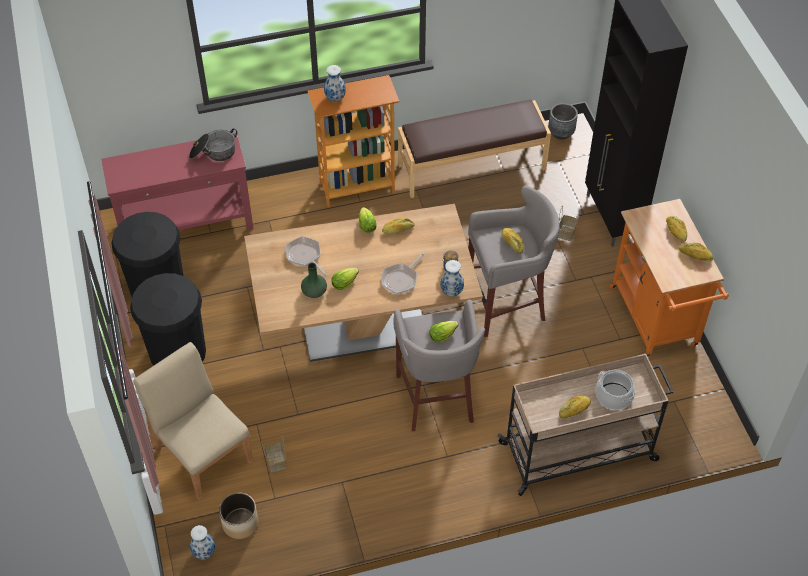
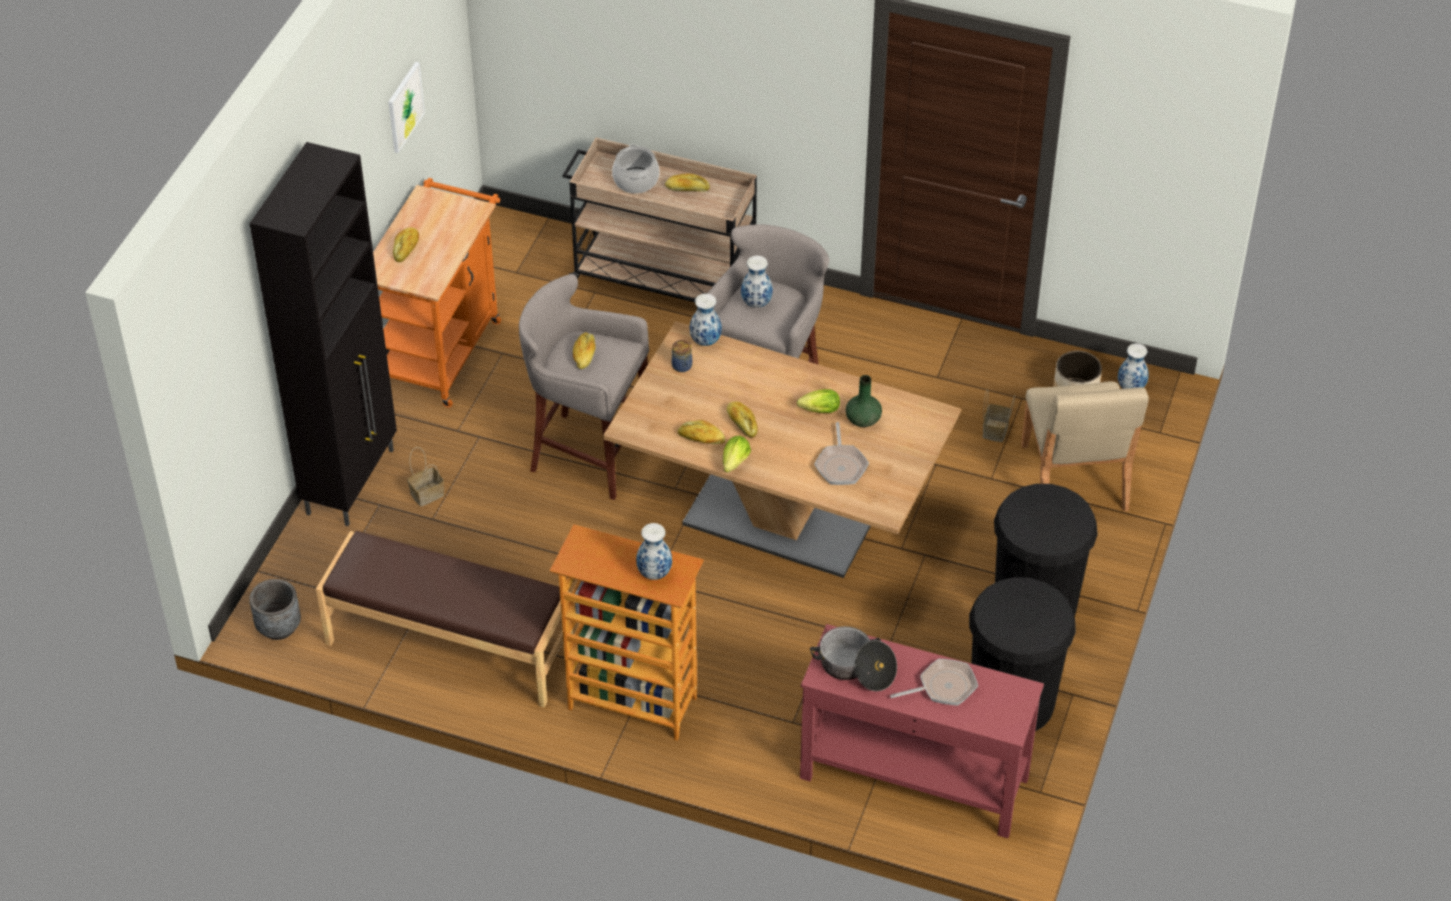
camera: 145 degrees left, 5 degrees down
(401, 279) = (750, 382): frying pan -> frying pan (943, 687)
(444, 335) = (757, 303): lettuce -> vase
(695, 255) = (417, 217): bread -> bread (742, 423)
(743, 229) = (404, 107): none -> picture

